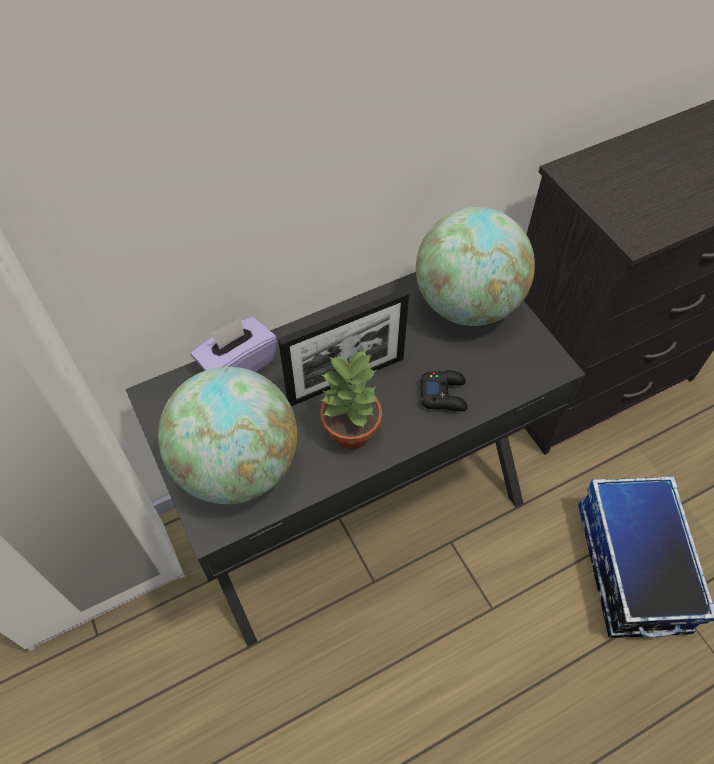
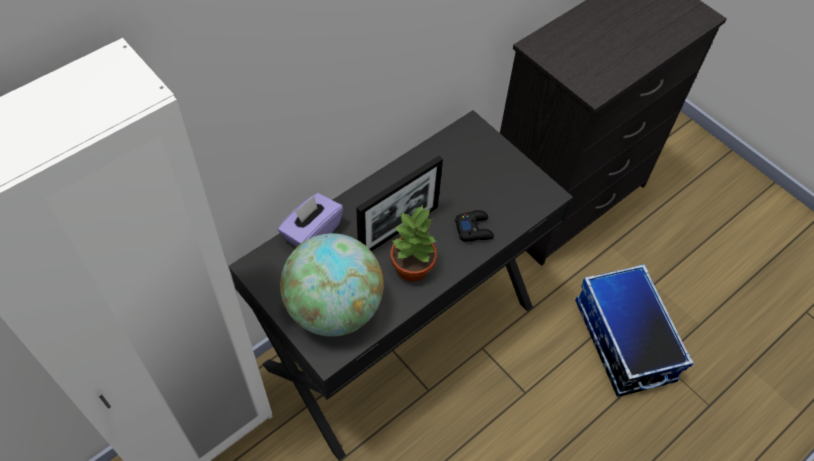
camera: 15 degrees left, 0 degrees up
(467, 304) = (475, 157): globe -> none

